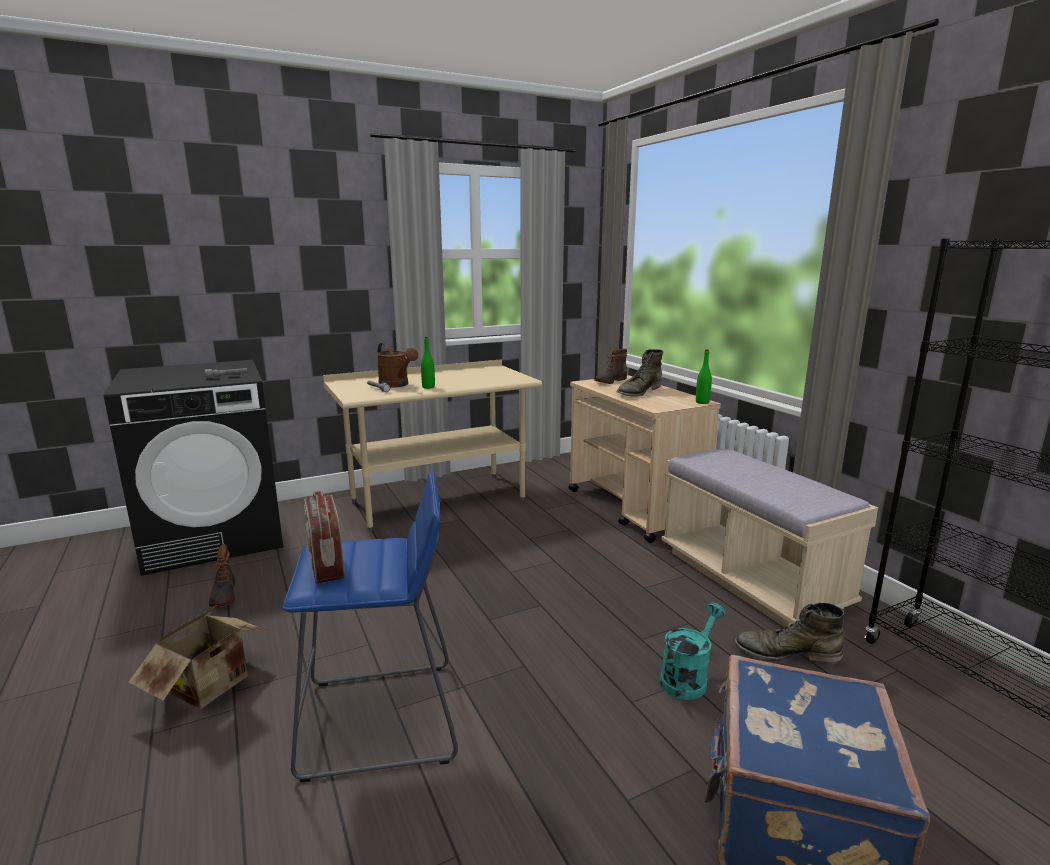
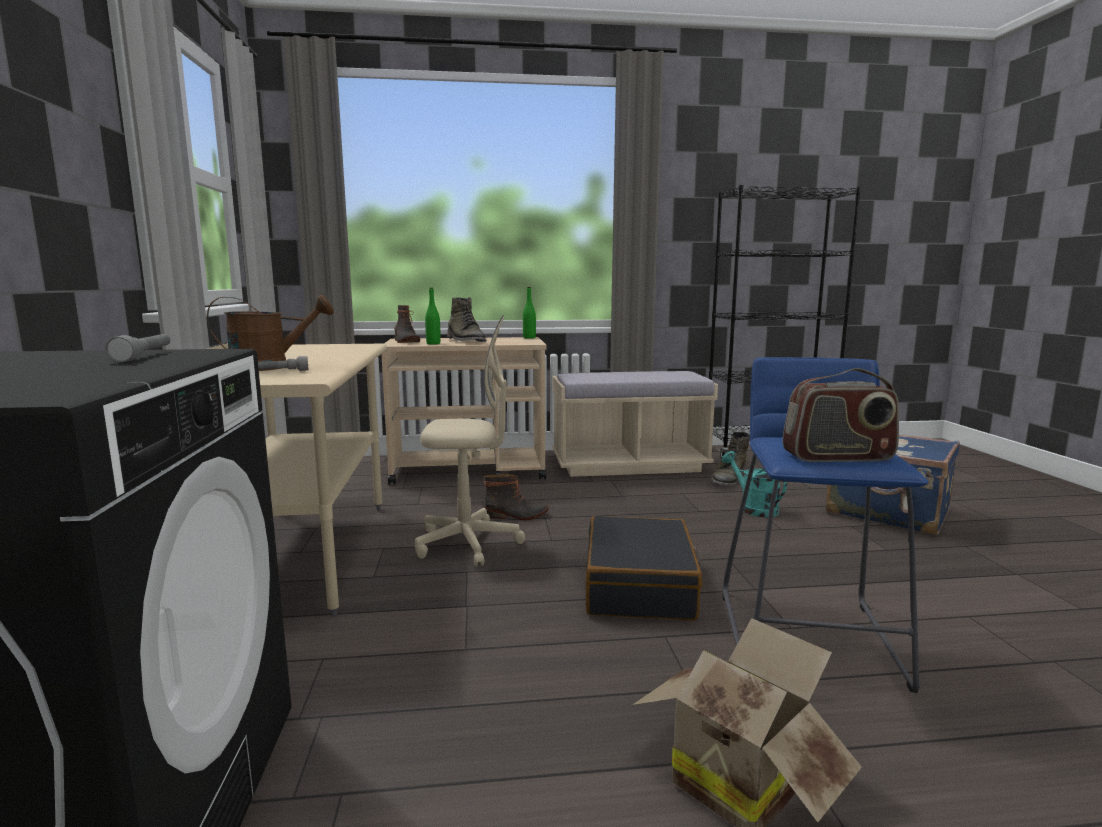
camera: 70 degrees left, 5 degrees down
(223, 595) = (430, 791): boot -> boot (516, 516)
(428, 387) = (322, 361): green bottle -> green bottle (433, 343)
(444, 624) = (640, 586): none -> black suitcase
(483, 543) = (468, 543): none -> beige office chair

